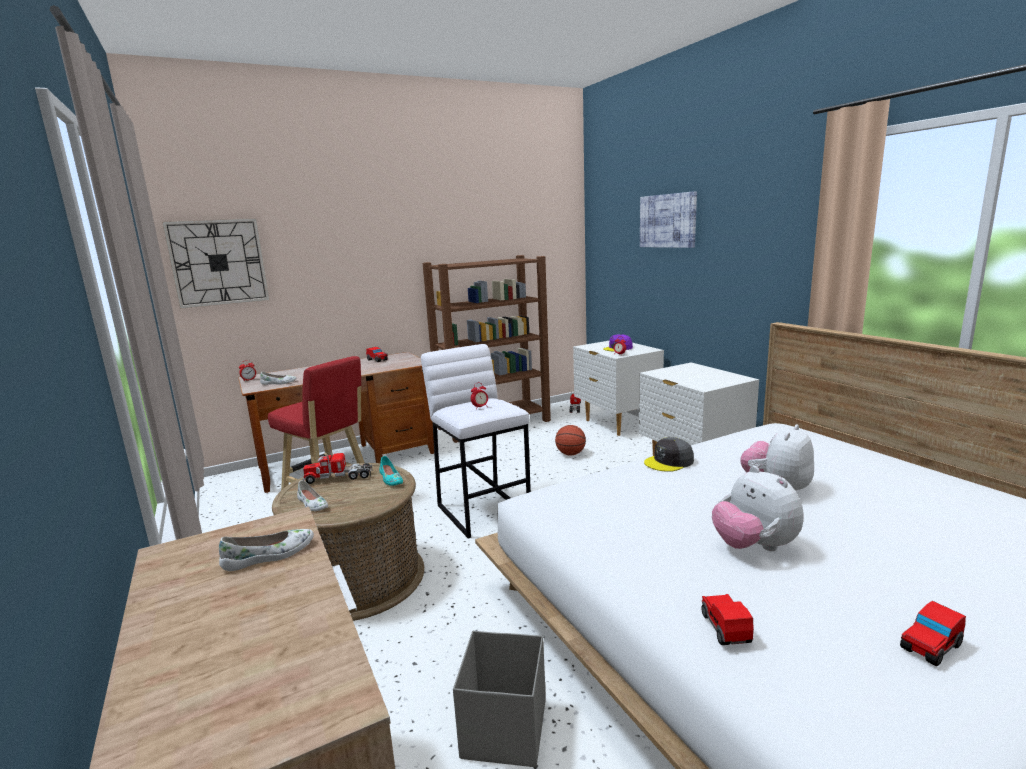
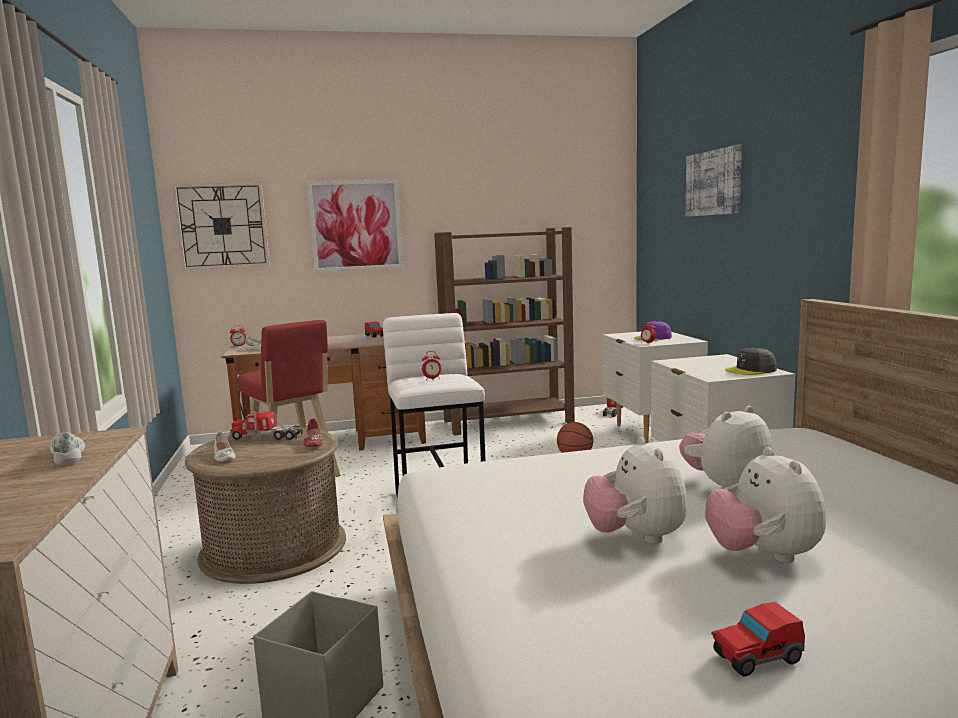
camera: 15 degrees right, 5 degrees down
(269, 556) = (68, 454): white shoe -> white shoe turned 105 degrees counterclockwise
(350, 258) = (356, 225): none -> picture
(390, 479) = (313, 442): turquoise shoe -> red shoe
(669, 462) = (619, 451): grey cap -> grey cap (751, 370)
(725, 628) = (523, 604): toy car -> none
(856, 550) = (763, 555): none -> plush toy

